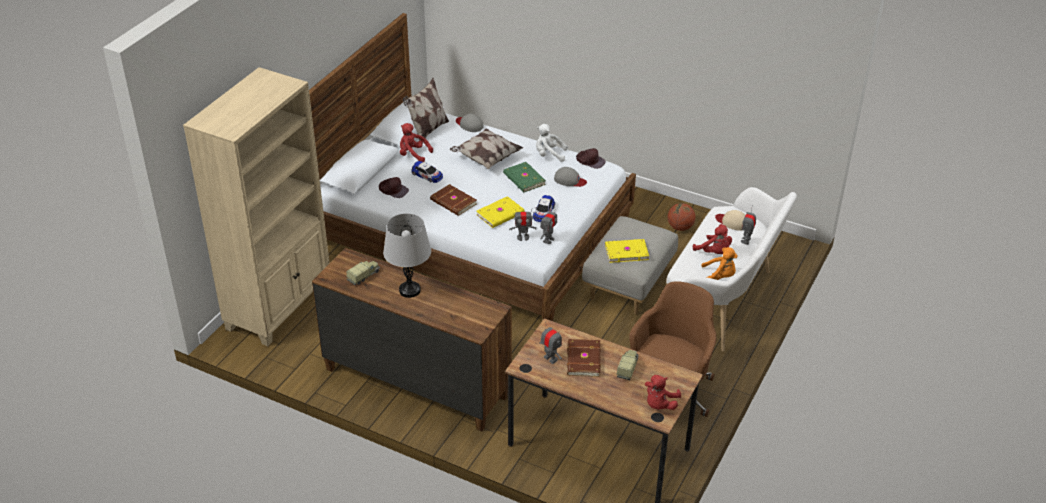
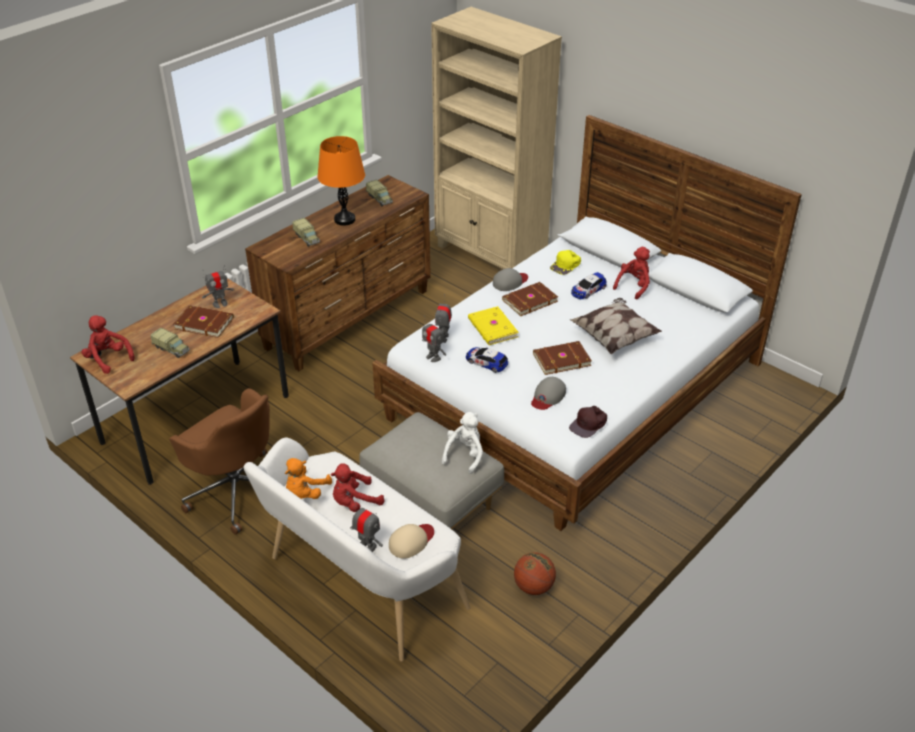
camera: 105 degrees right, 0 degrees up
(393, 190) = (566, 265): brown cap -> yellow cap
(409, 290) = (344, 220): grey table lamp -> orange table lamp
(427, 131) = (684, 302): pillow -> none
(451, 307) = (307, 238): none -> toy truck
(469, 125) = (694, 335): grey cap -> grey cap (510, 282)
(523, 179) = (561, 359): green book -> brown book
(549, 155) = (612, 390): white plush toy -> white plush toy (465, 455)
(626, 252) = (416, 443): yellow book -> none

